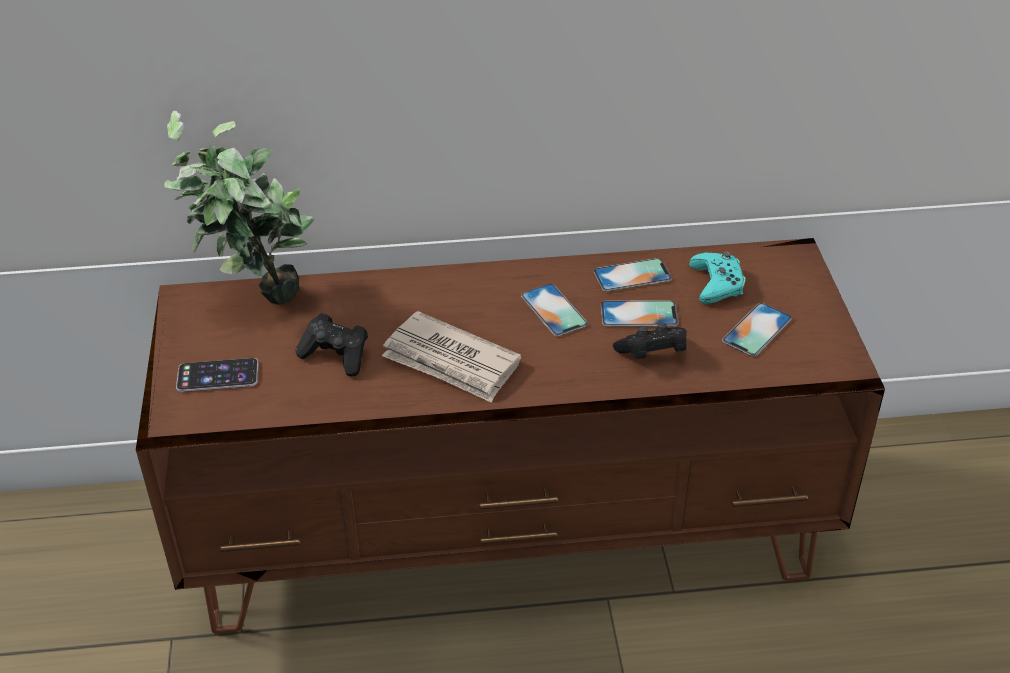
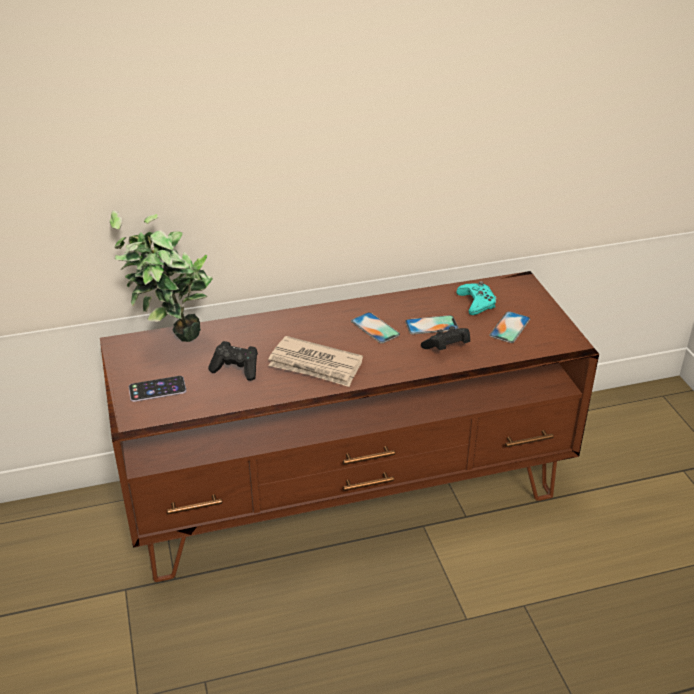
camera: 10 degrees left, 5 degrees down
(632, 275) = (420, 303): phone -> none

